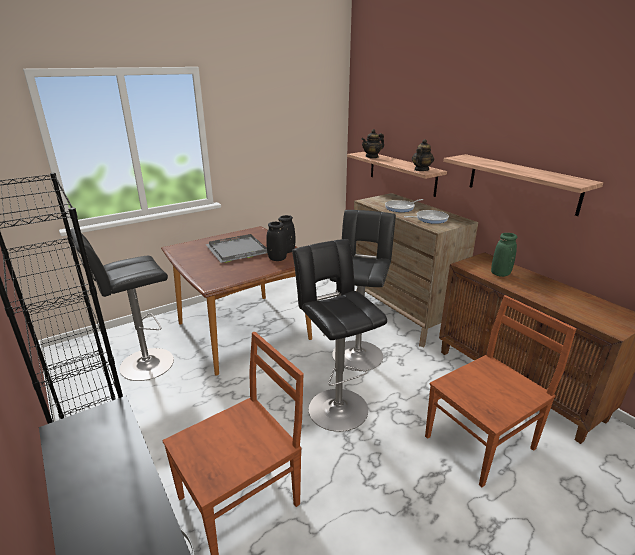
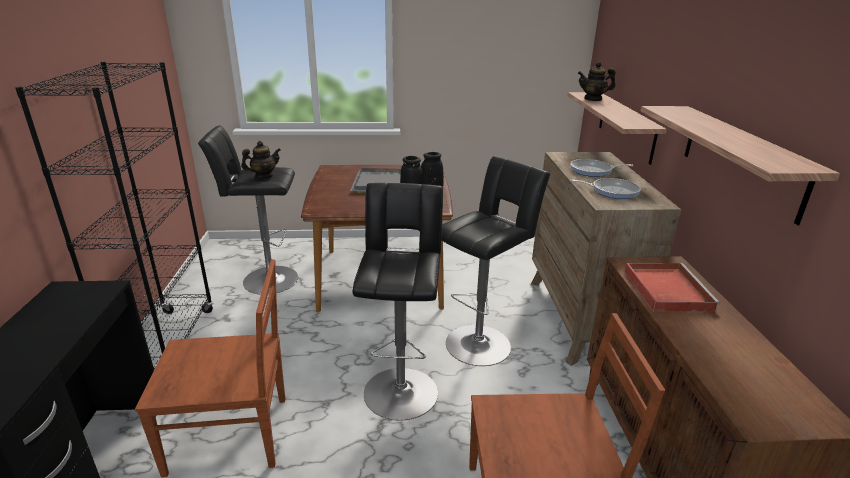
camera: 30 degrees right, 0 degrees up
(421, 170) = (629, 122): teapot -> teapot (263, 176)
(500, 274) = (666, 289): green vase -> red tray

